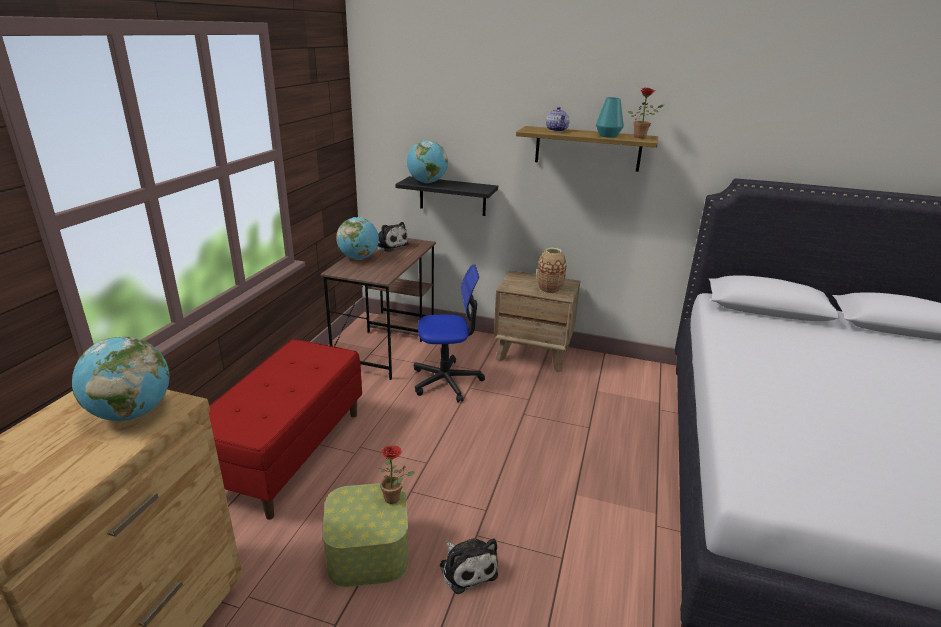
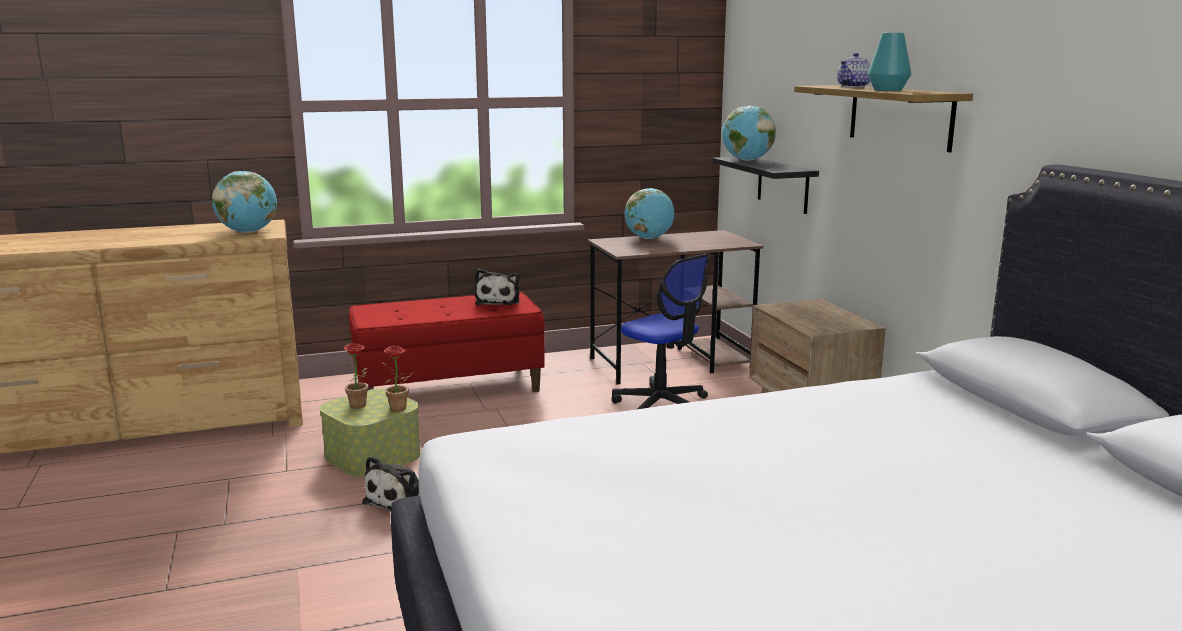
camera: 55 degrees right, 10 degrees down
(389, 245) = (705, 238): plush toy -> plush toy (498, 301)
(549, 289) = (817, 321): vase -> none
(642, 137) = (932, 92): potted plant -> potted plant (360, 406)

